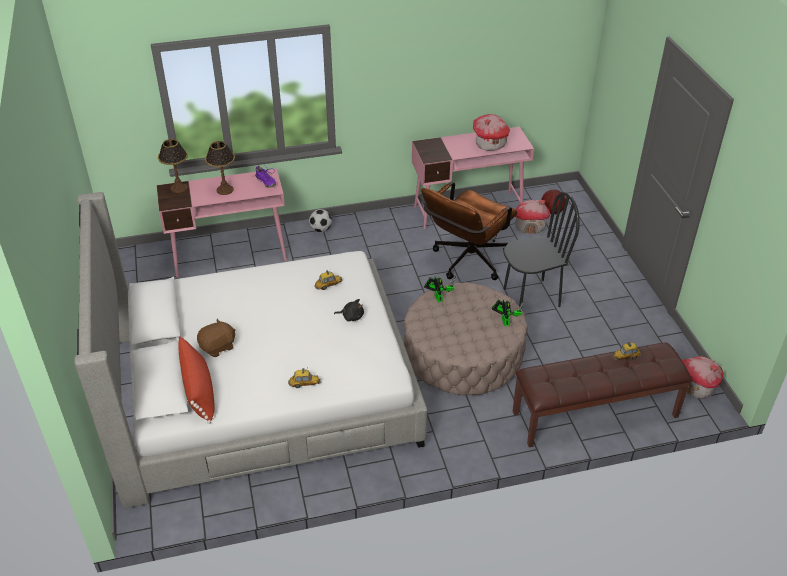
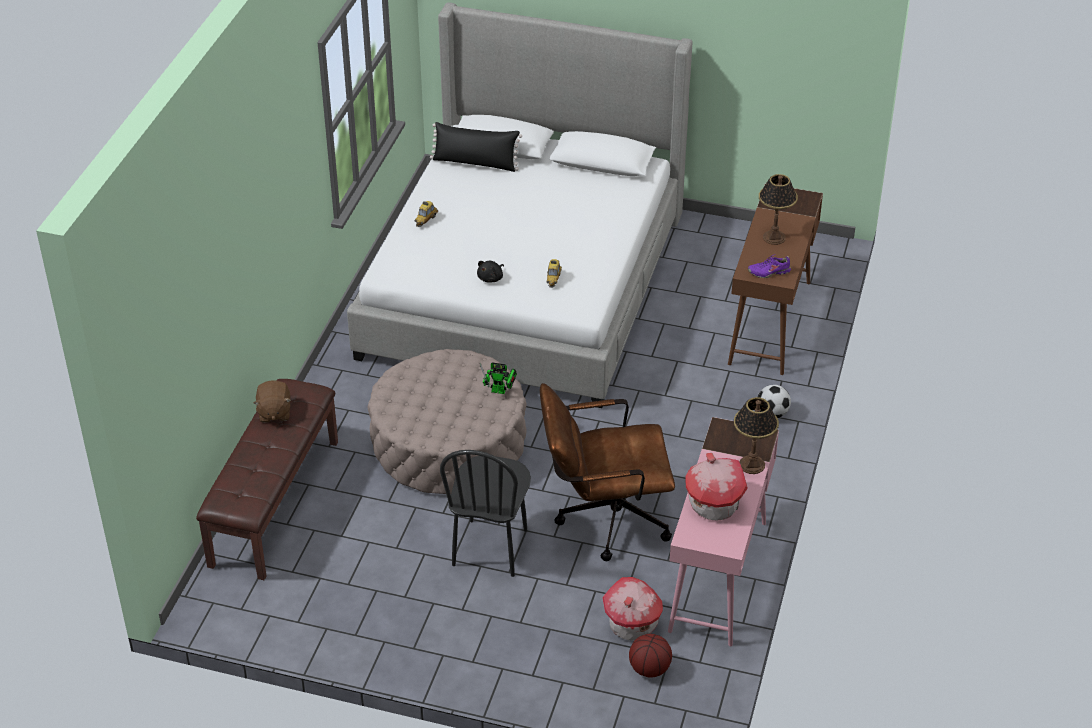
camera: 120 degrees right, 0 degrees up
(179, 188) = (803, 206): table lamp -> table lamp (751, 464)
(199, 391) = (475, 163): red pillow -> black pillow
(218, 347) = (524, 186): brown plush toy -> brown plush toy (274, 412)
(230, 256) = (769, 323): pink desk -> brown desk
(466, 262) = (603, 519): brown office chair -> brown office chair turned 75 degrees counterclockwise
(505, 320) = (417, 425): toy robot -> none
(626, 357) = (267, 471): toy car -> none
(696, 387) = (227, 611): toy house -> none

